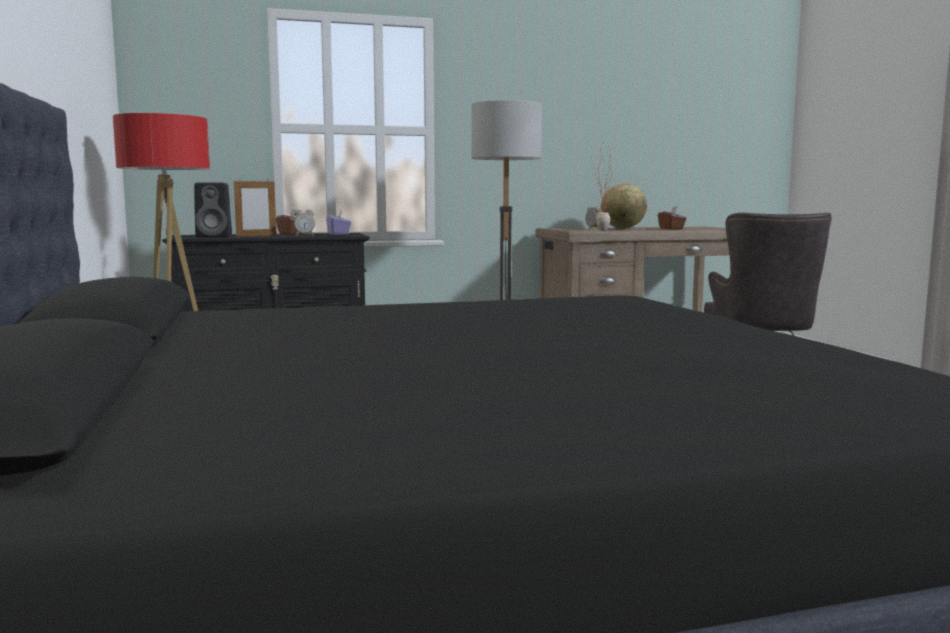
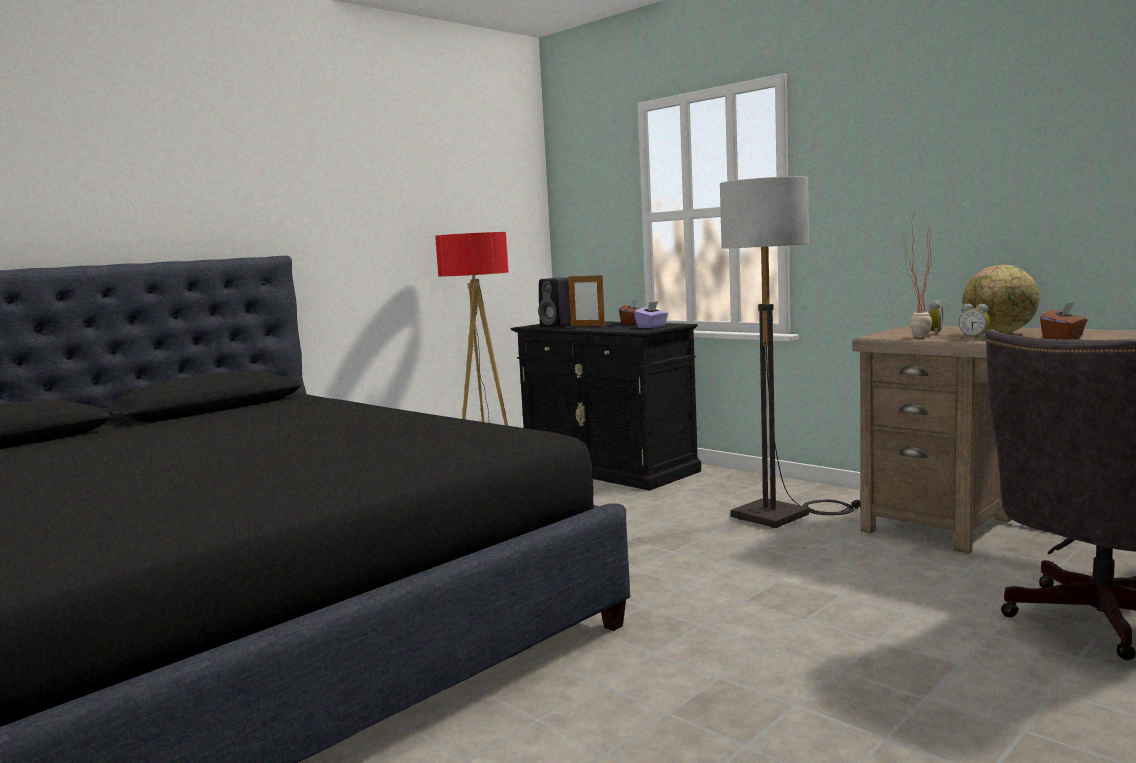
camera: 60 degrees right, 0 degrees up
(304, 236) = (612, 328): alarm clock -> alarm clock (974, 338)

